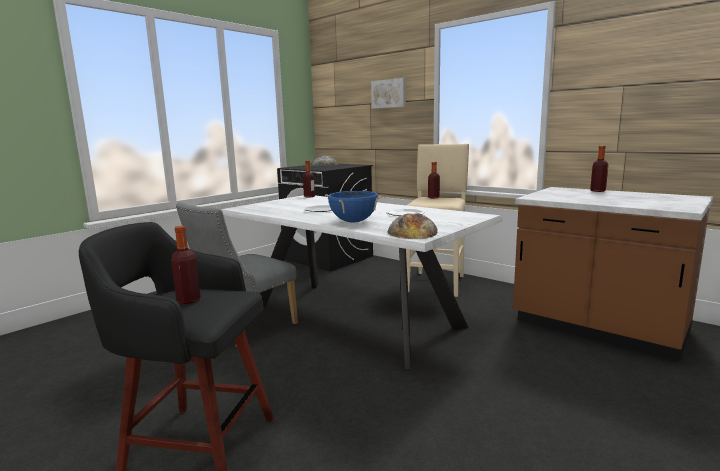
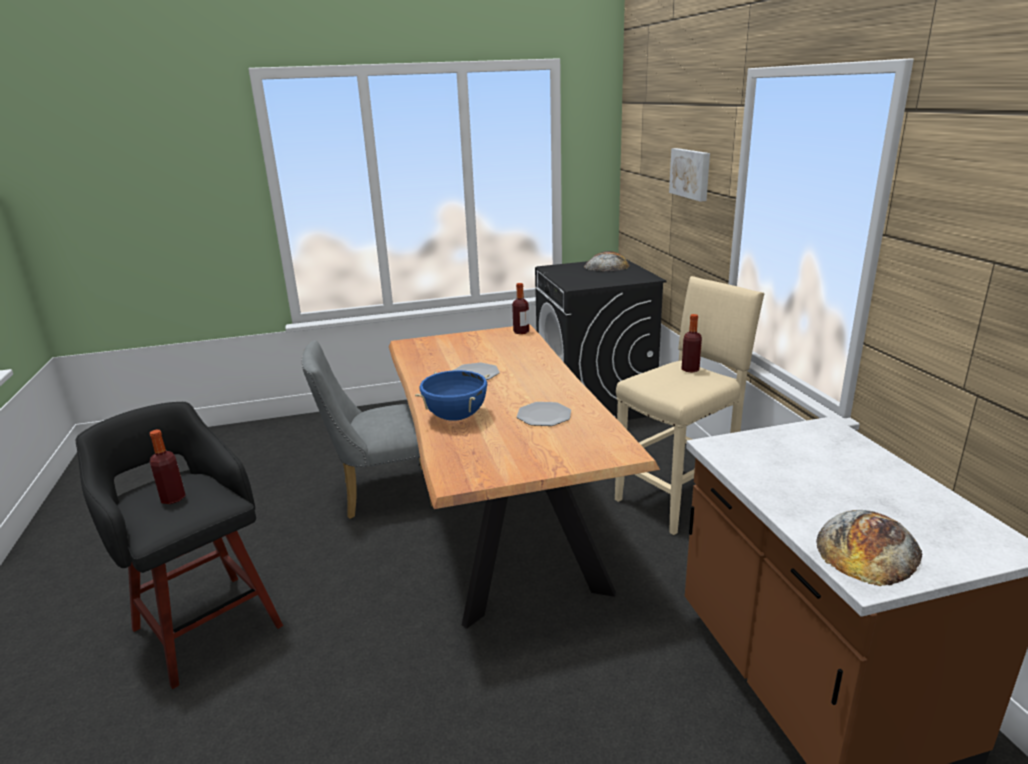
camera: 35 degrees right, 10 degrees up
(352, 317) = (502, 519): white dining table -> brown dining table
(412, 231) = (471, 465): bread -> bread (868, 549)
(597, 191) = (875, 458): bottle -> none

